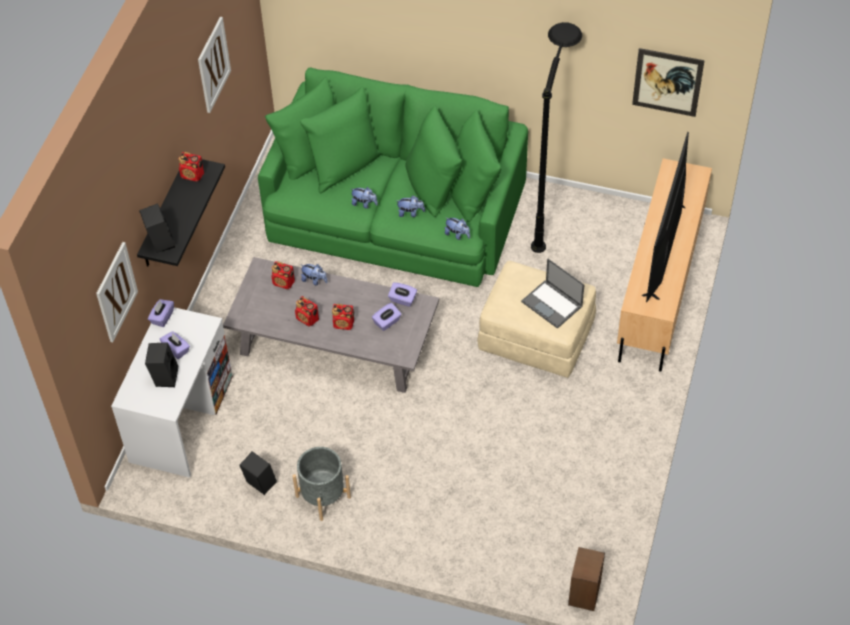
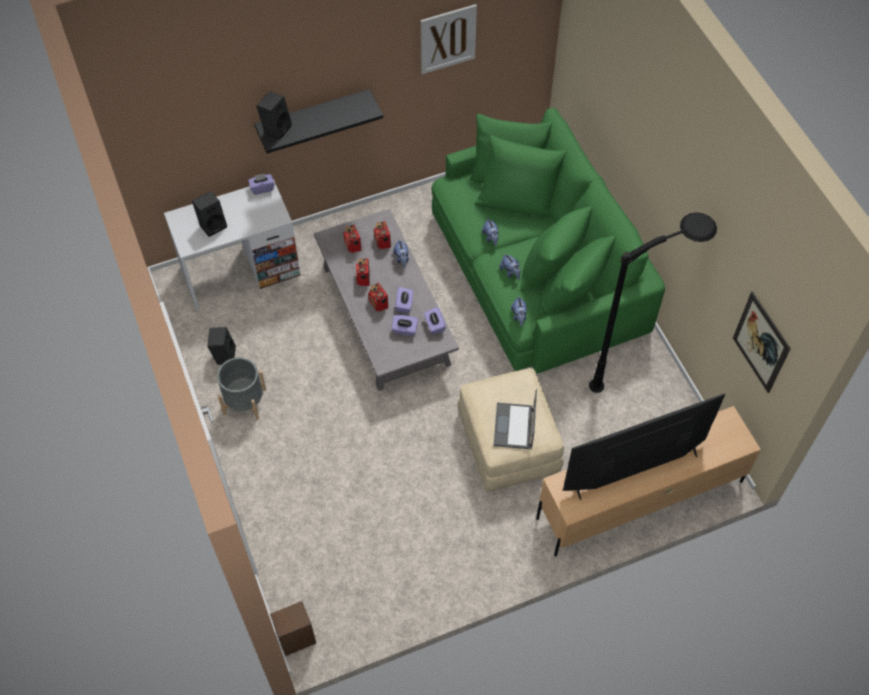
camera: 50 degrees right, 5 degrees up
(116, 292) = (208, 135): picture -> none
(176, 349) = (241, 215): purple tissue box -> purple tissue box (404, 304)
(192, 175) = (354, 105): radio -> radio (353, 246)

